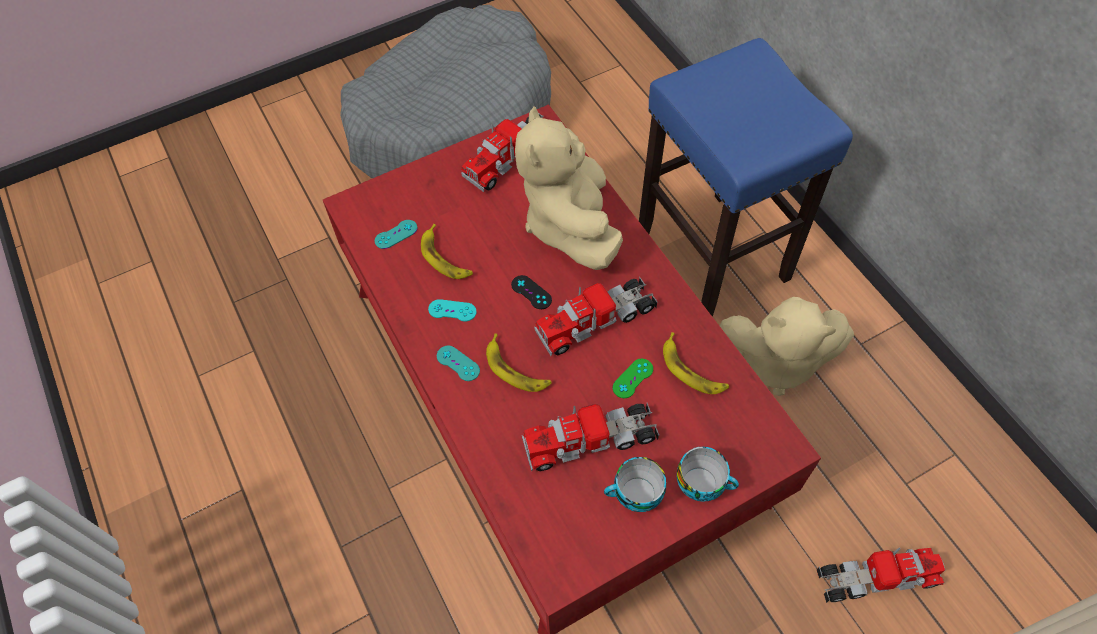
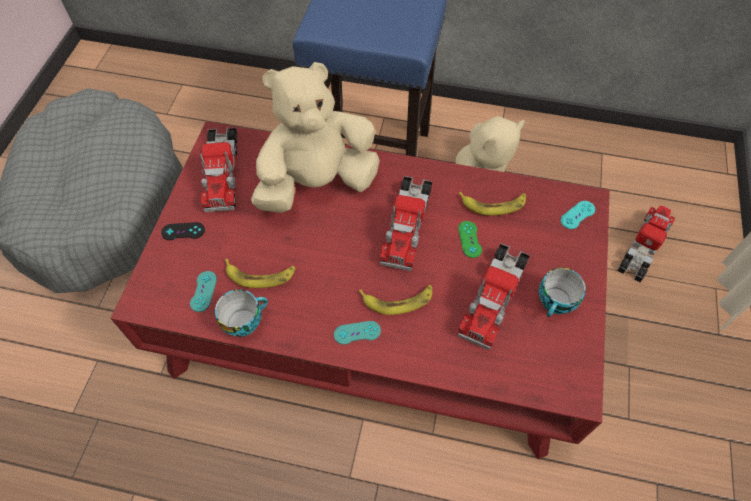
camera: 50 degrees left, 0 degrees up
(452, 310) = (309, 303): turquoise game controller -> turquoise game controller (577, 215)
(531, 292) = (346, 245): black game controller -> black game controller (183, 231)
(570, 224) = (317, 183): beige plush toy -> beige plush toy turned 120 degrees clockwise
(702, 483) = (577, 260): cup -> cup (244, 321)

